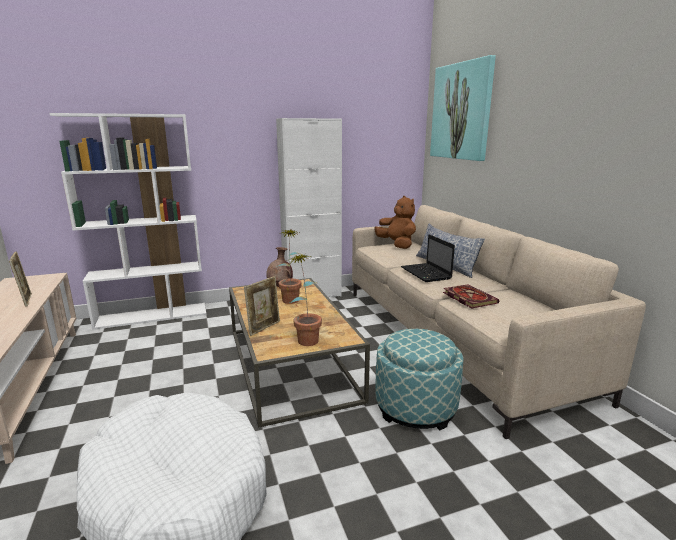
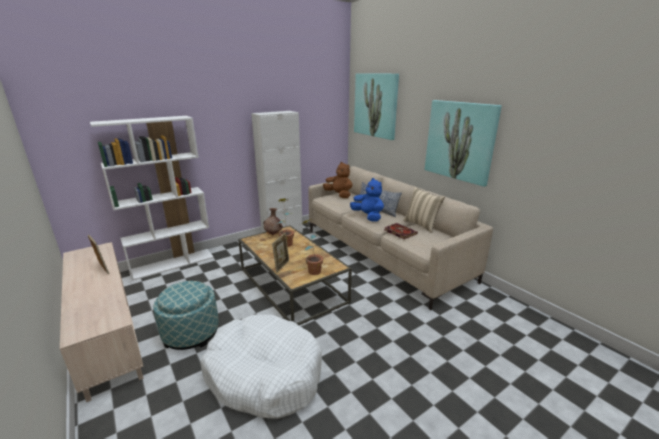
camera: 15 degrees left, 5 degrees up
(415, 407) = (378, 300): ottoman -> ottoman (191, 333)
(426, 273) = (368, 216): laptop -> blue plush toy
(512, 292) = (421, 225): none -> beige pillow
(589, 149) = (460, 141): none -> picture

